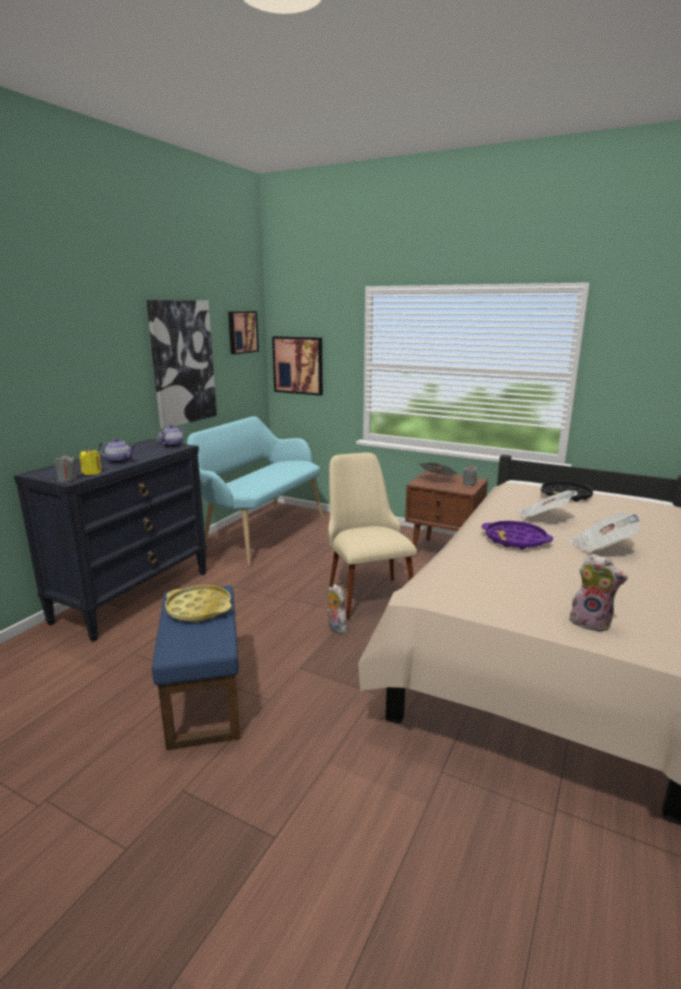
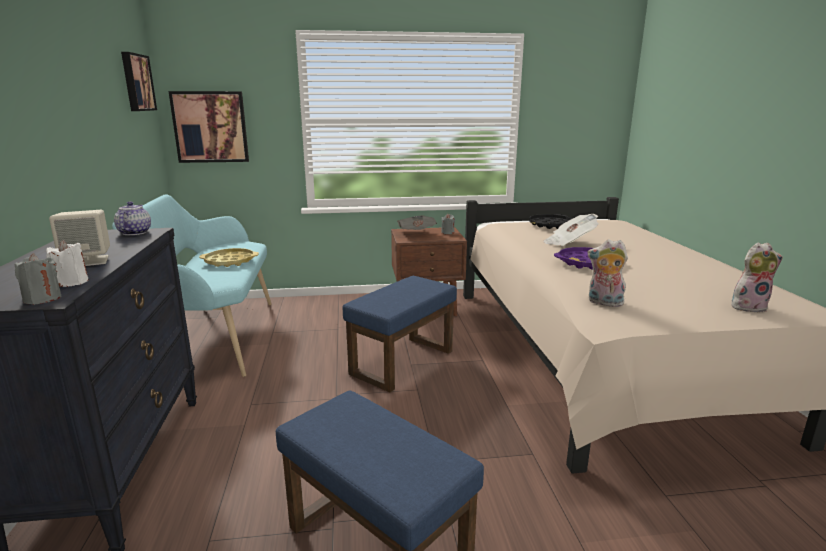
camera: 35 degrees left, 0 degrees up
(92, 473) = (71, 282): yellow candle -> white candle
(119, 461) = (88, 261): teapot -> beige speaker
(182, 363) = (88, 118): picture -> none
(199, 608) = (356, 429): yellow tray -> yellow tray (230, 261)
(335, 627) = (419, 407): plush toy -> plush toy (604, 303)
(366, 590) = (402, 361): beige chair -> blue ottoman
(601, 547) = (645, 254): newspaper -> none

